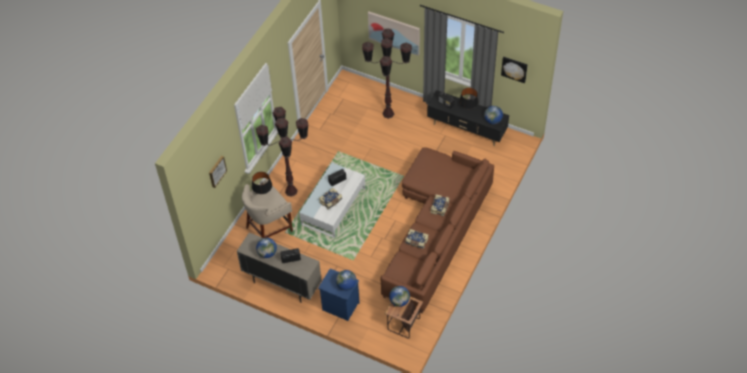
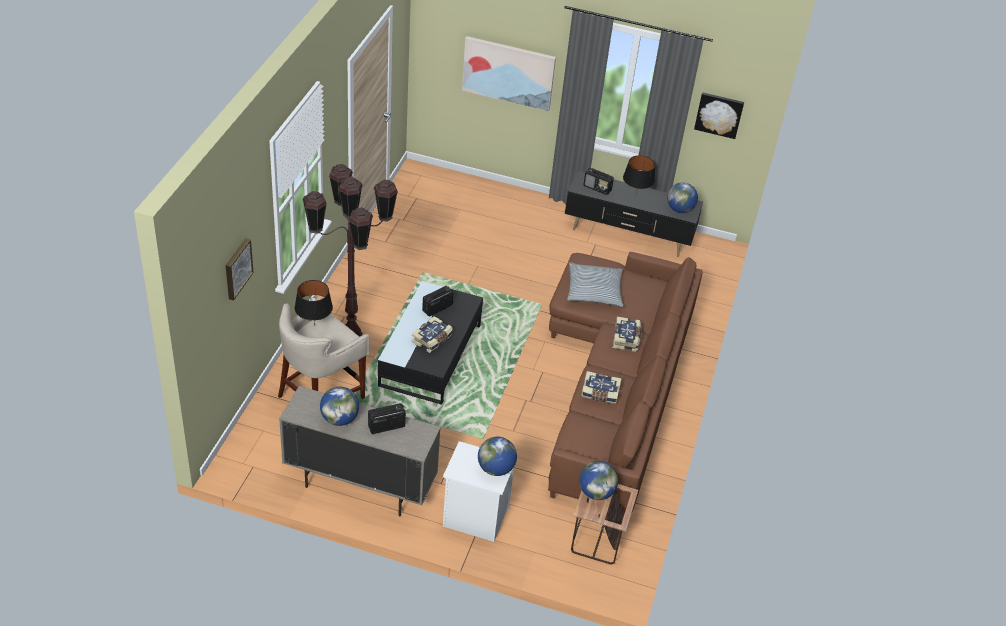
camera: 15 degrees left, 10 degrees down
(333, 206) = (430, 355): white coffee table -> black coffee table
(339, 306) = (473, 518): blue nightstand -> white nightstand
(388, 113) = (496, 217): brown floor lamp -> none
(428, 174) = (594, 290): none -> pillow

